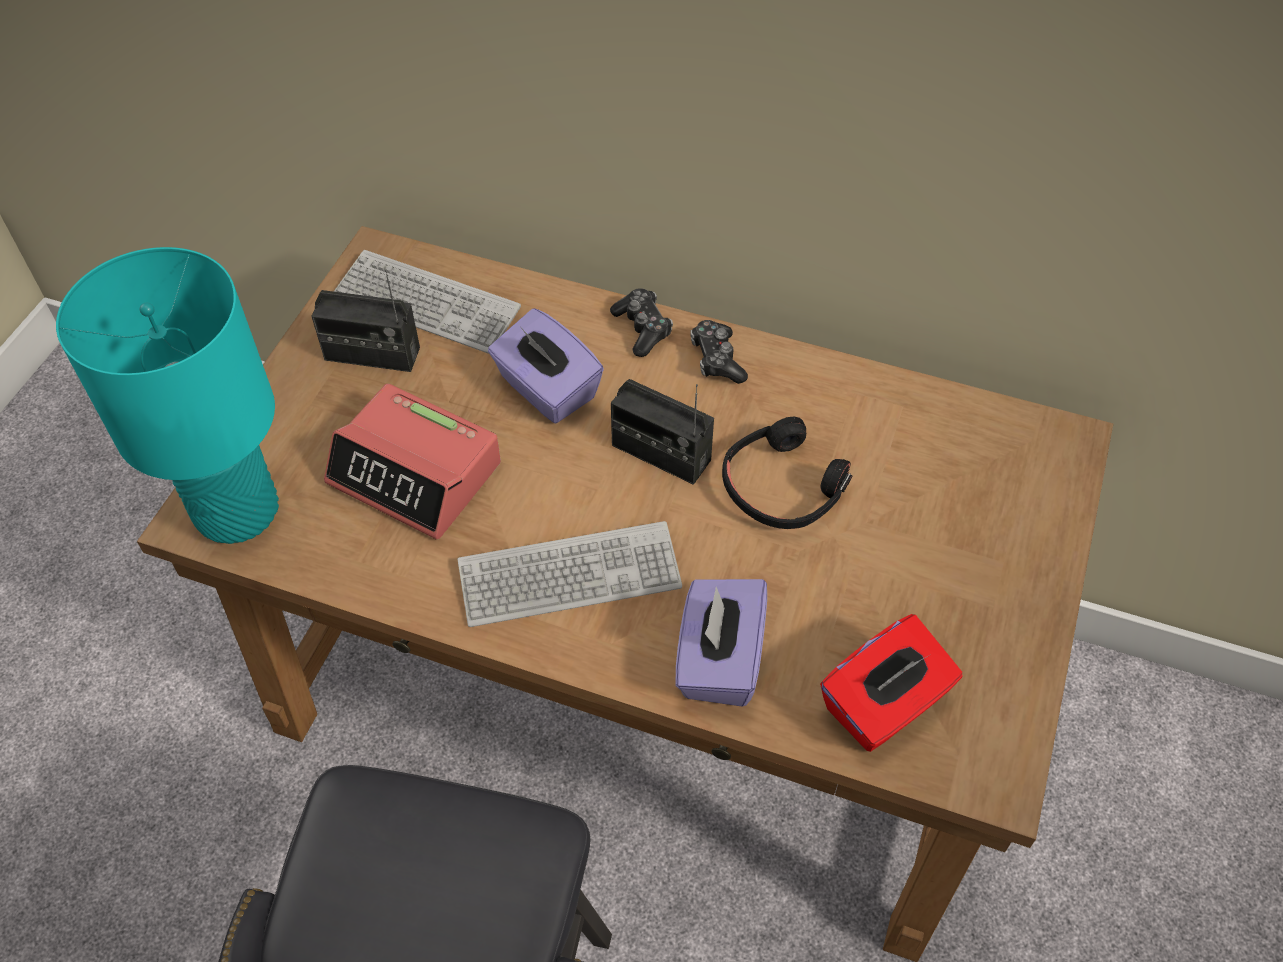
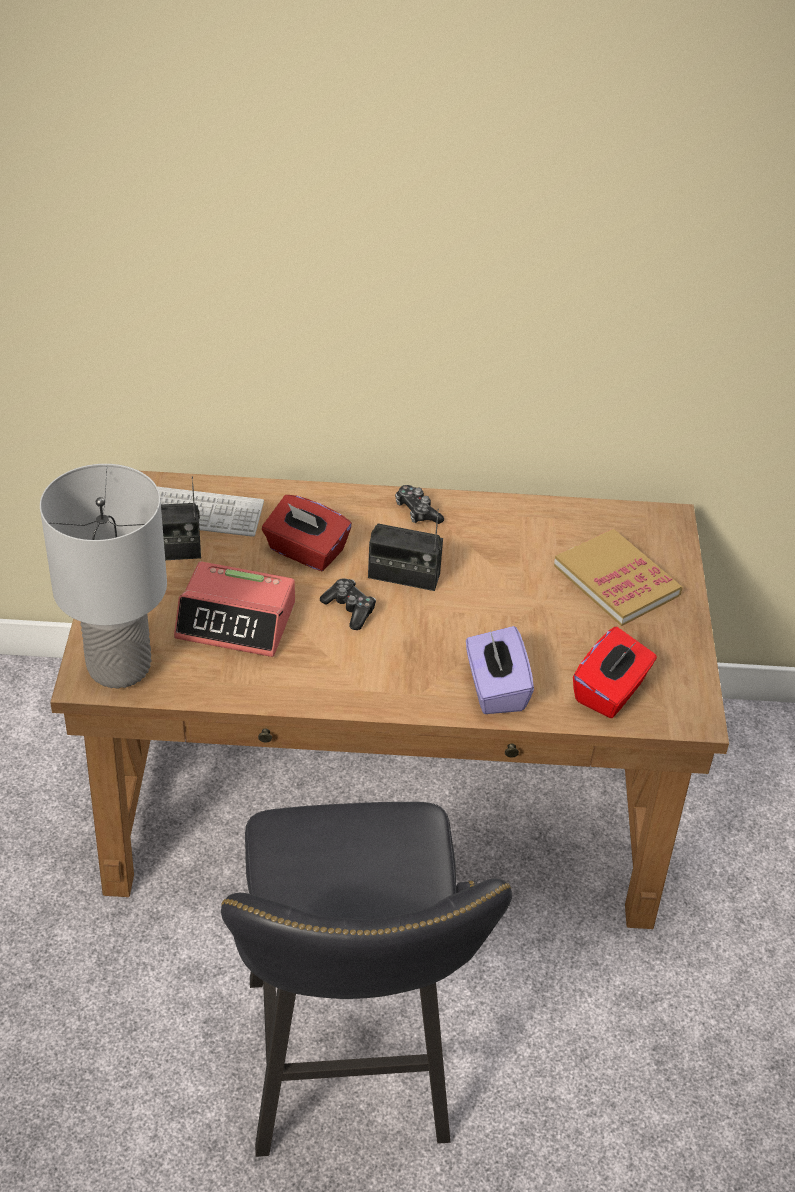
camera: 20 degrees left, 10 degrees down
(239, 517) = (120, 672): turquoise table lamp -> grey table lamp
(547, 389) = (305, 551): purple tissue box -> red tissue box
(569, 576) = (374, 661): keyboard -> none
(643, 328) = (356, 501): game controller -> game controller (349, 609)
(782, 487) = (494, 581): black headphones -> none
(957, 523) = (616, 580): none -> book

